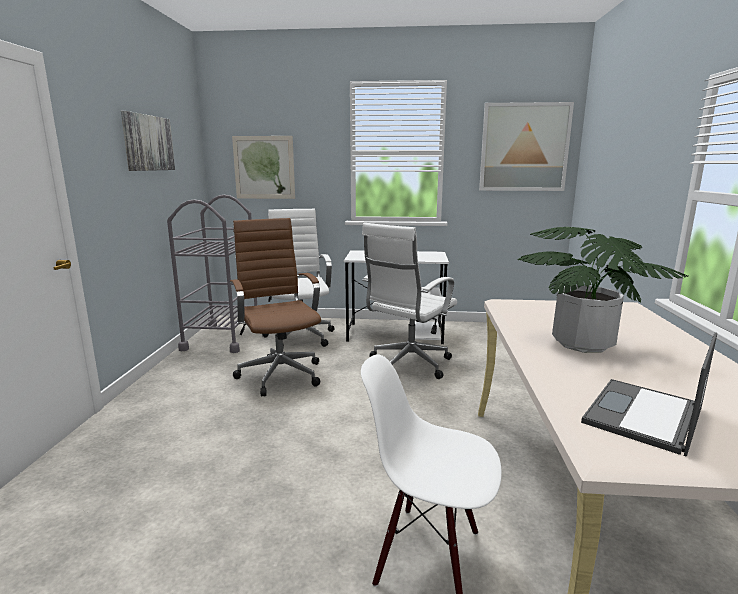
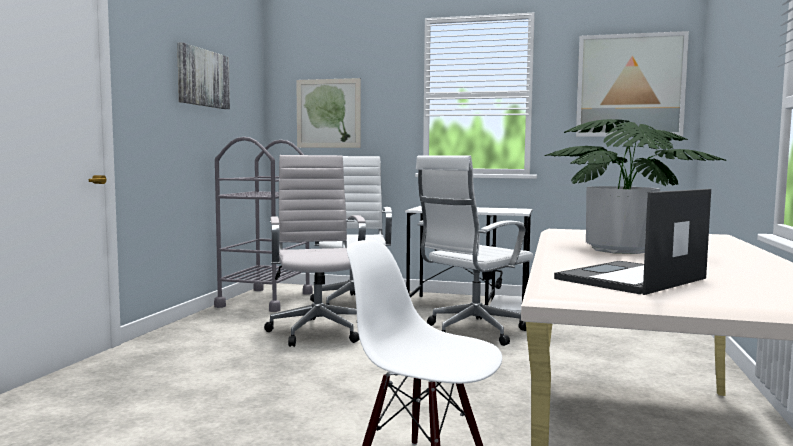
camera: 10 degrees right, 10 degrees down
(279, 374) = (317, 331): brown office chair -> white office chair

